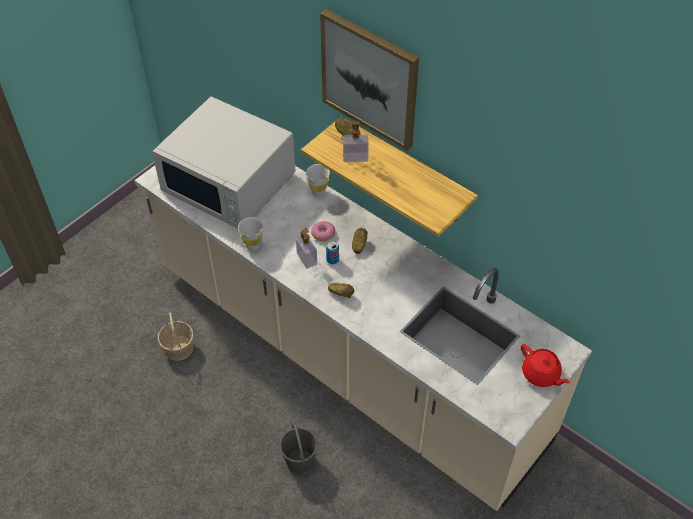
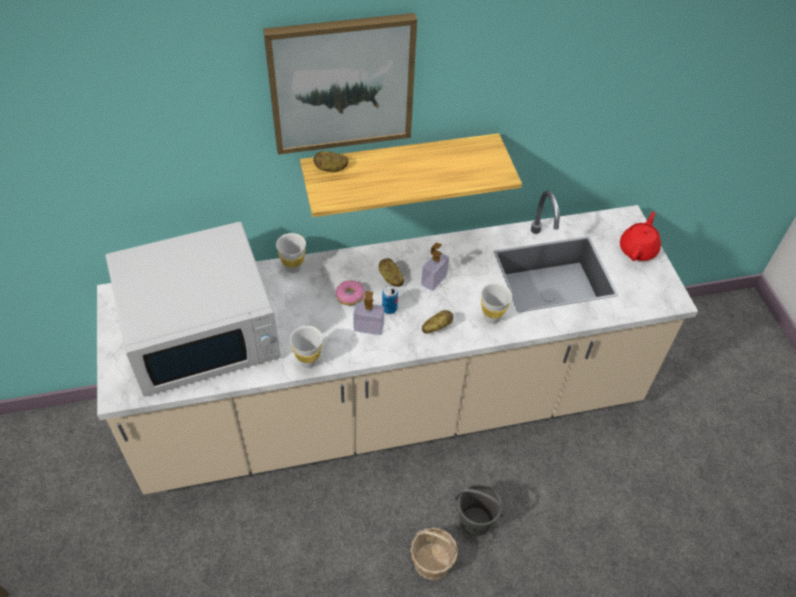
camera: 55 degrees left, 0 degrees up
(179, 348) = (252, 550): basket -> basket (432, 561)
(355, 157) = (368, 181): soap dispenser -> soap dispenser (434, 280)
(379, 319) = (491, 317): none -> white cup
(540, 374) = (638, 249): red teapot -> red teapot turned 60 degrees counterclockwise

